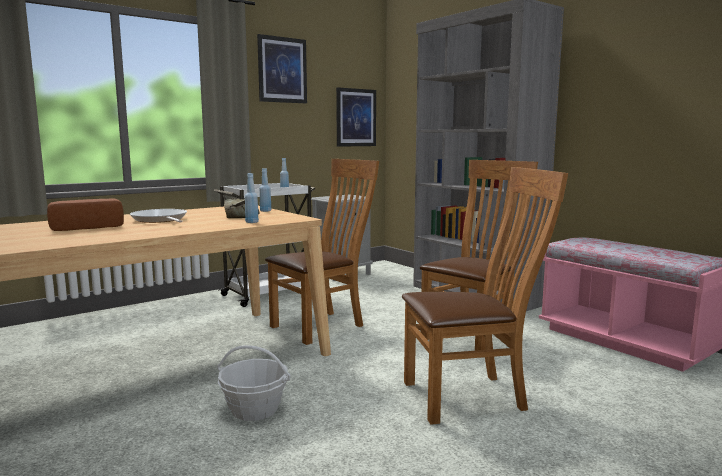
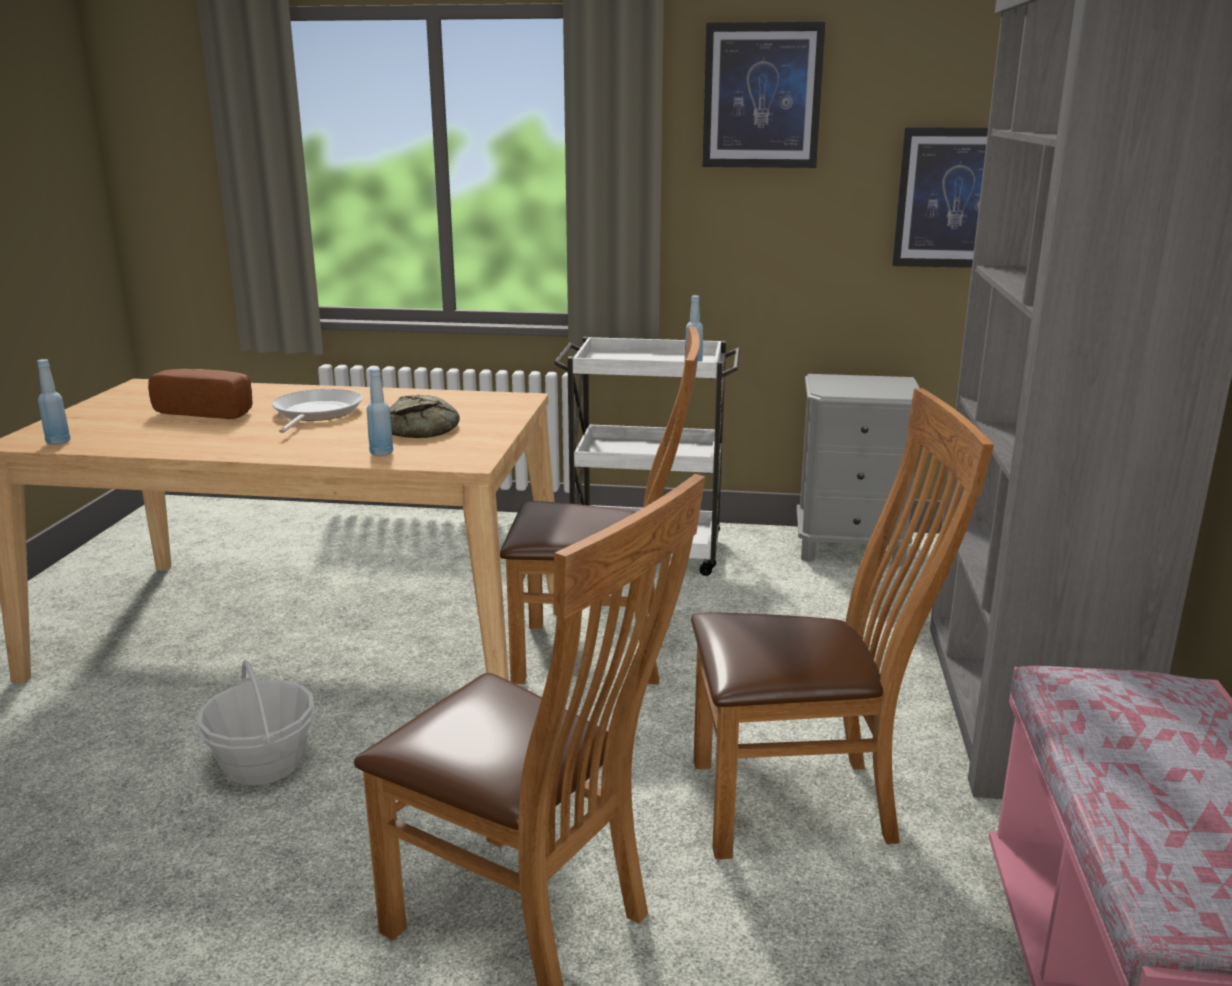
camera: 45 degrees right, 10 degrees up
(265, 211) = (496, 422): blue bottle -> blue bottle (58, 442)

